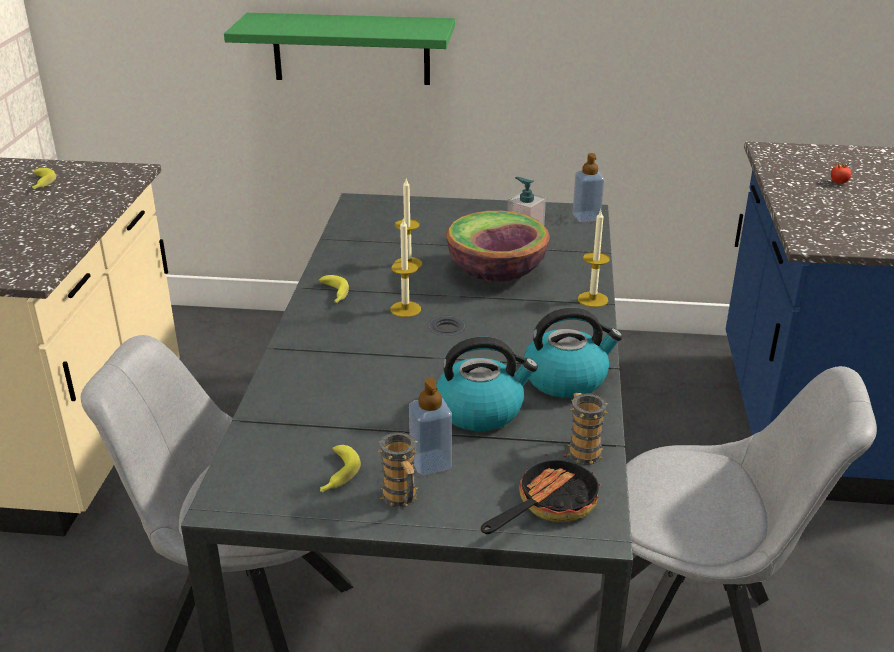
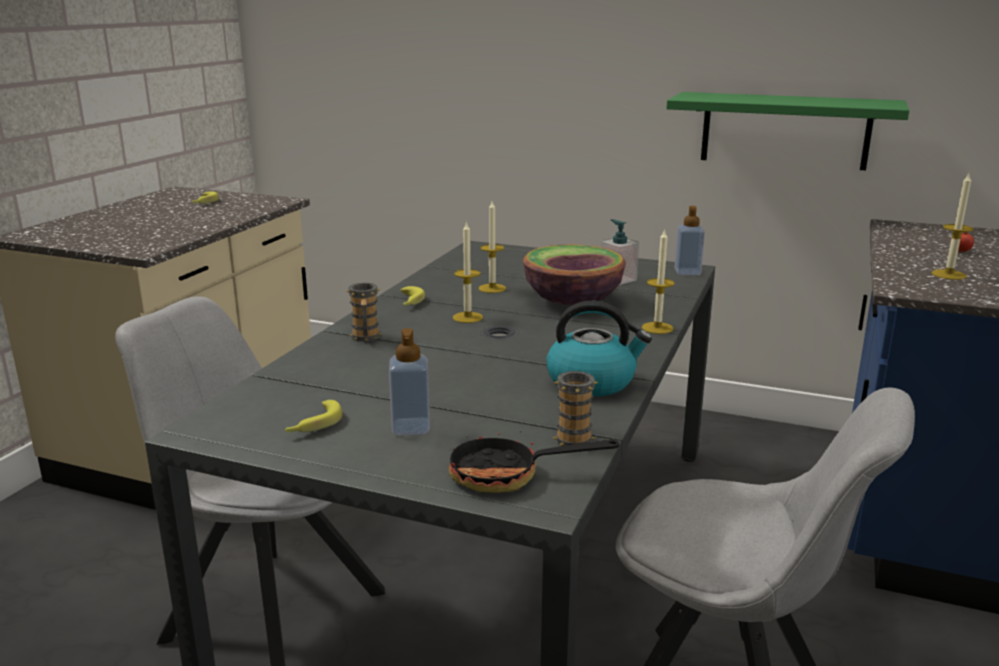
camera: 15 degrees right, 10 degrees down
(351, 49) = (499, 120): green shelf -> green shelf (784, 130)
(402, 500) = (362, 451): mug -> mug (365, 338)
(481, 410) = (489, 394): kettle -> none
(548, 505) = (508, 475): frying pan -> frying pan turned 150 degrees counterclockwise
(841, 217) = (948, 274): none -> candle

